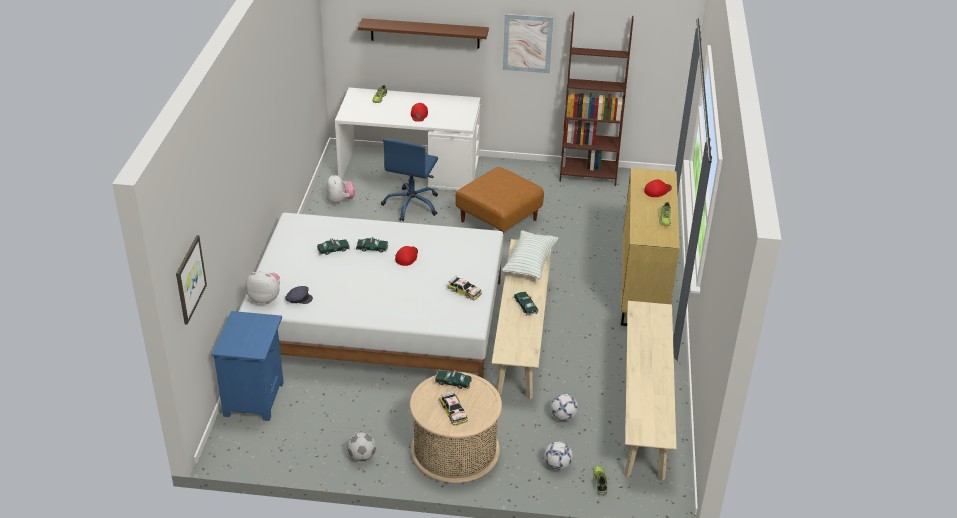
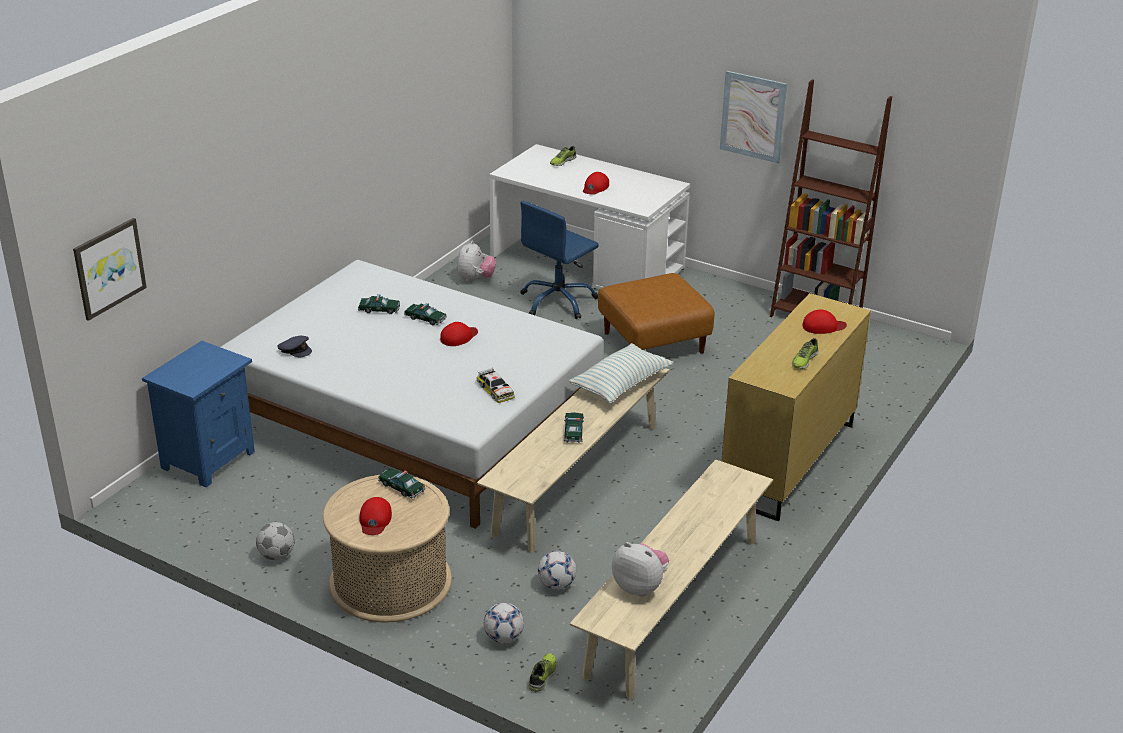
camera: 25 degrees right, 5 degrees down
(265, 298) = (259, 340): plush toy -> plush toy (640, 586)
(425, 33) = (628, 84): brown shelf -> none
(454, 412) = (375, 520): toy car -> red cap

